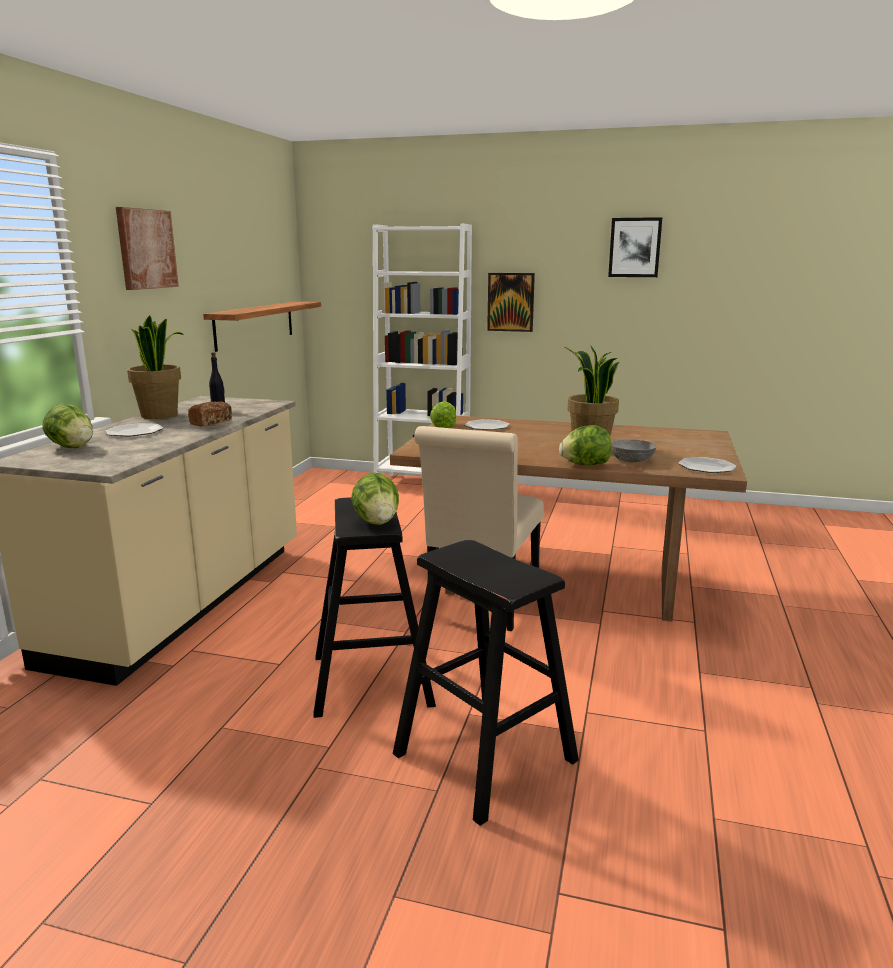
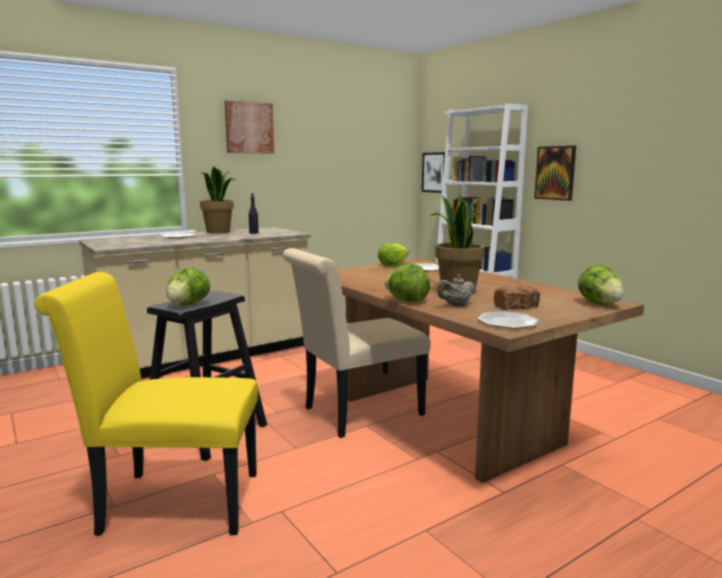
camera: 40 degrees right, 5 degrees down
(72, 447) = (130, 239): lettuce -> lettuce (599, 304)
(211, 422) = (225, 237): bread -> bread (516, 306)
(255, 324) = (357, 186): shelf -> none
(484, 757) = (170, 503): black stool -> yellow chair
(631, 460) = (456, 305): grey bowl -> beige teapot
(634, 247) = (671, 115): picture -> picture (435, 172)

